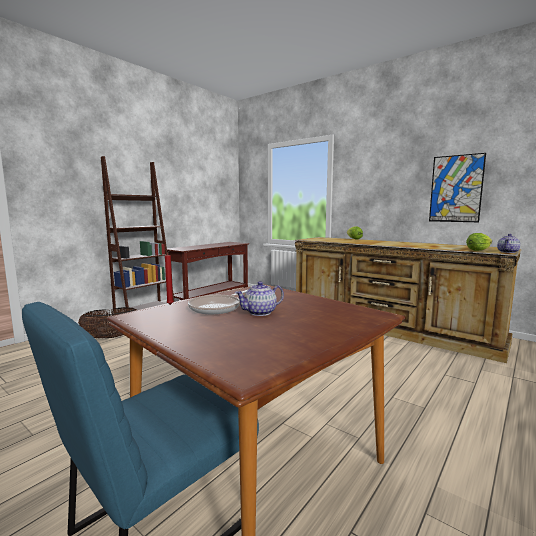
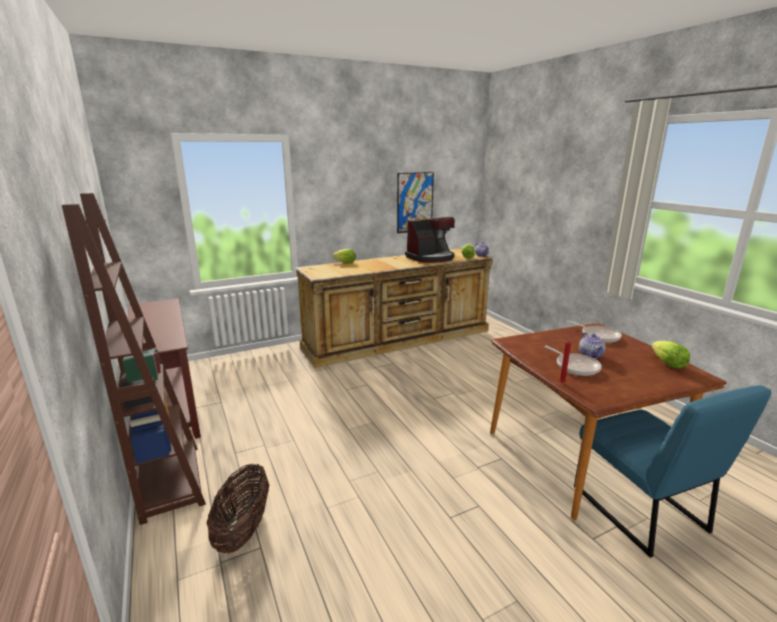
camera: 65 degrees left, 10 degrees up
(276, 350) = (667, 364): none -> lettuce
(339, 315) = (598, 336): none -> frying pan
(434, 246) = (431, 258): none -> coffee machine

